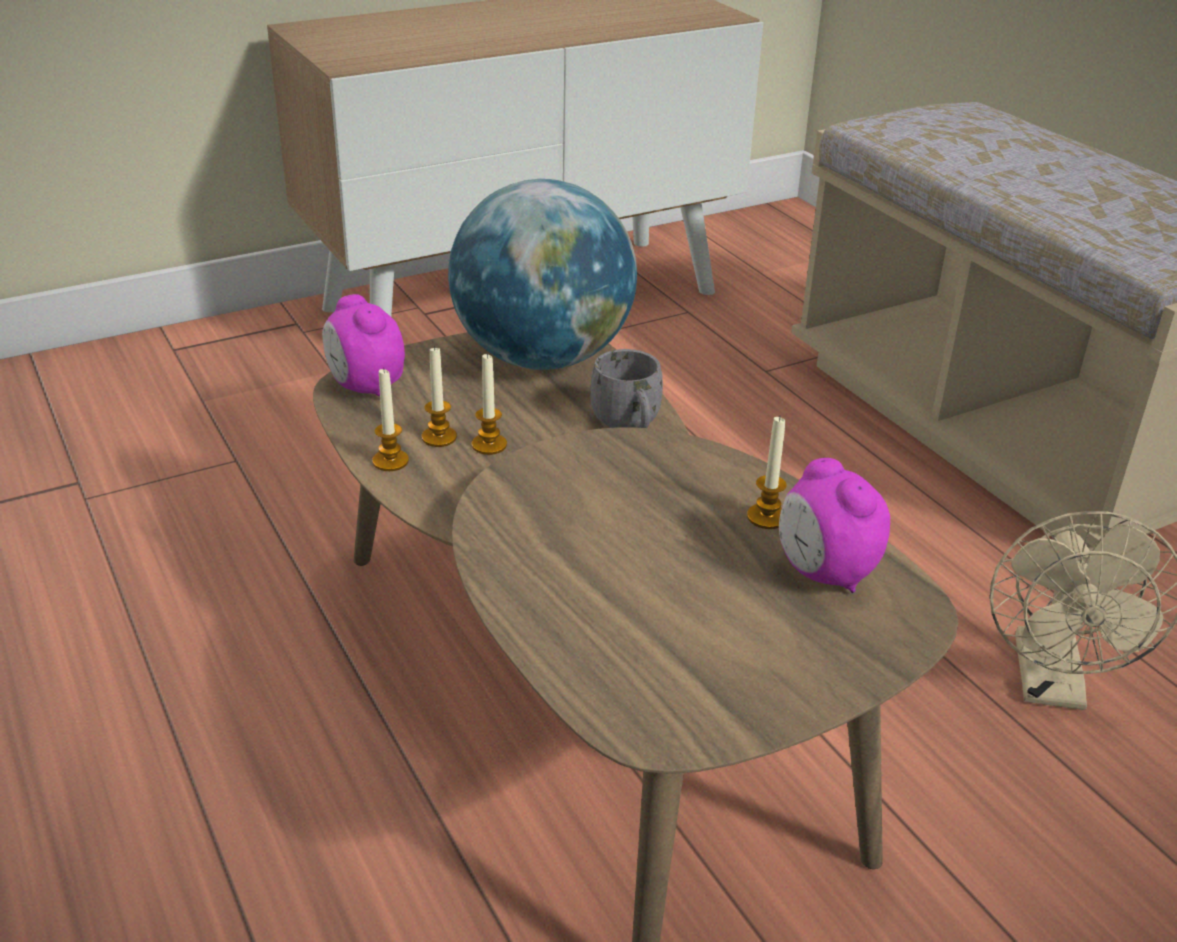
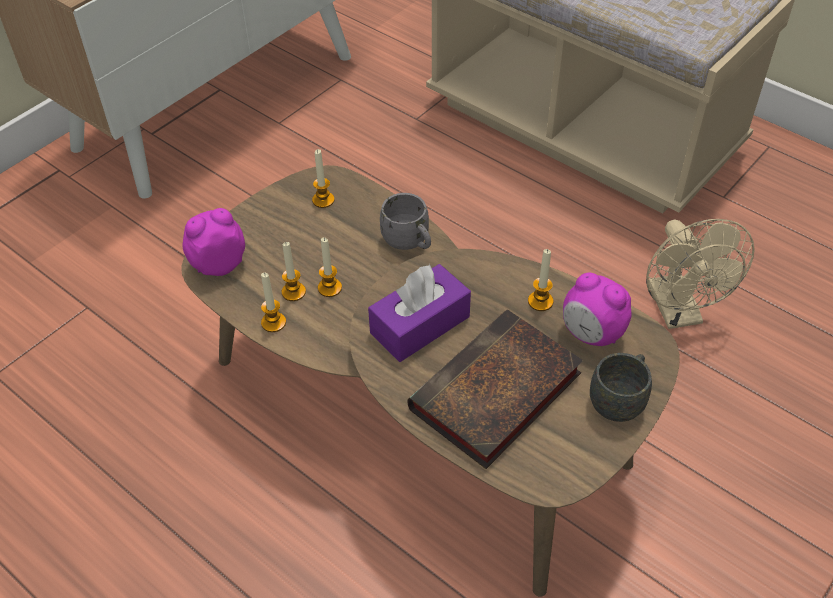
camera: 20 degrees left, 15 degrees up
(365, 387) = (218, 264): alarm clock -> alarm clock turned 120 degrees clockwise
(543, 358) = (323, 200): globe -> candle
(573, 498) = (420, 325): none -> purple tissue box
(627, 604) = (494, 396): none -> book
(822, 663) = (620, 399): none -> grey mug

